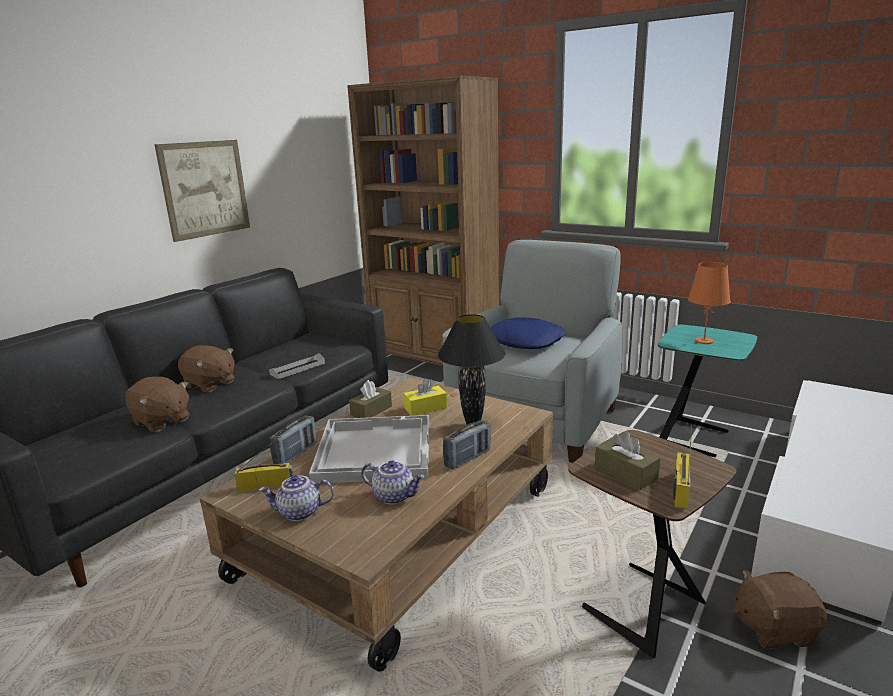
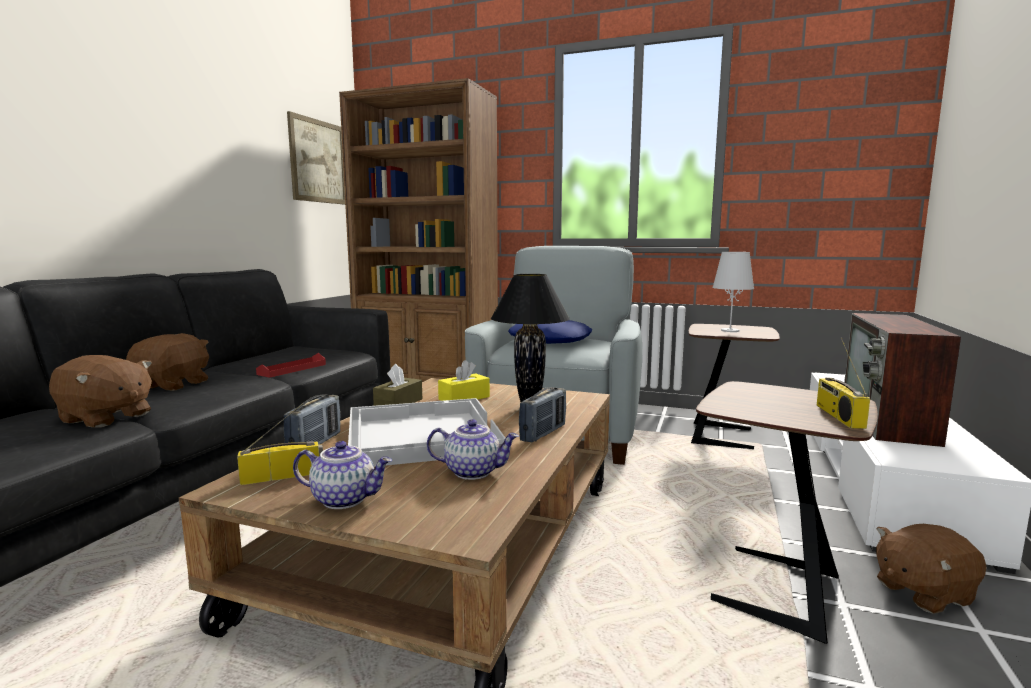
camera: 15 degrees left, 10 degrees down
(205, 189) = (172, 166): picture -> picture (318, 161)
(210, 384) = (174, 385): brown plush toy -> brown plush toy turned 90 degrees counterclockwise
(297, 369) = (292, 369): grey tray -> red tray
(299, 513) = (345, 499): teapot -> teapot turned 150 degrees counterclockwise
(625, 473) = (765, 408): brown tissue box -> none
(695, 438) = (724, 436): turquoise side table -> brown side table
(704, 341) = (730, 330): orange table lamp -> white table lamp
(827, 457) = (888, 420): none -> television

